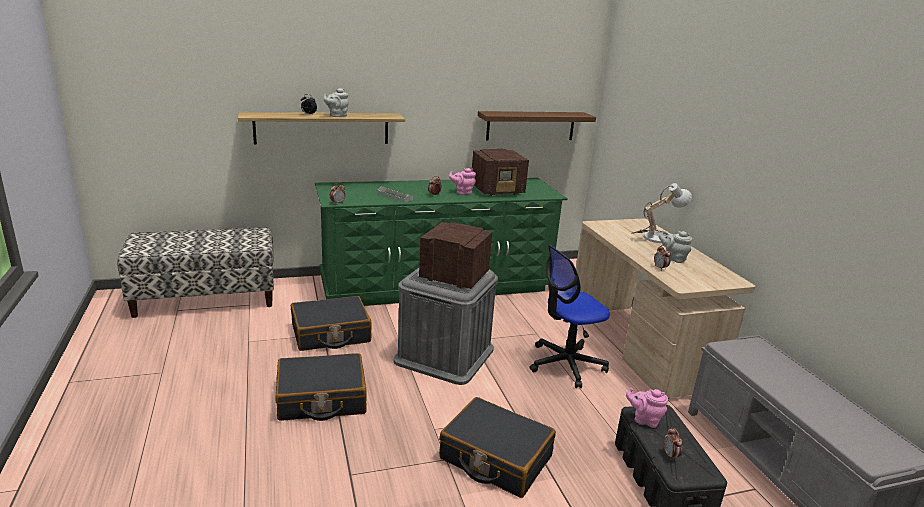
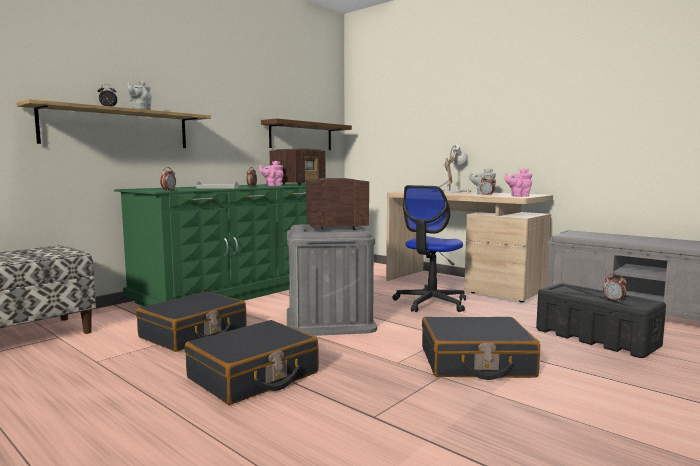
camera: 30 degrees left, 15 degrees down
(644, 420) = (564, 291): pink teapot -> pink teapot (518, 196)

